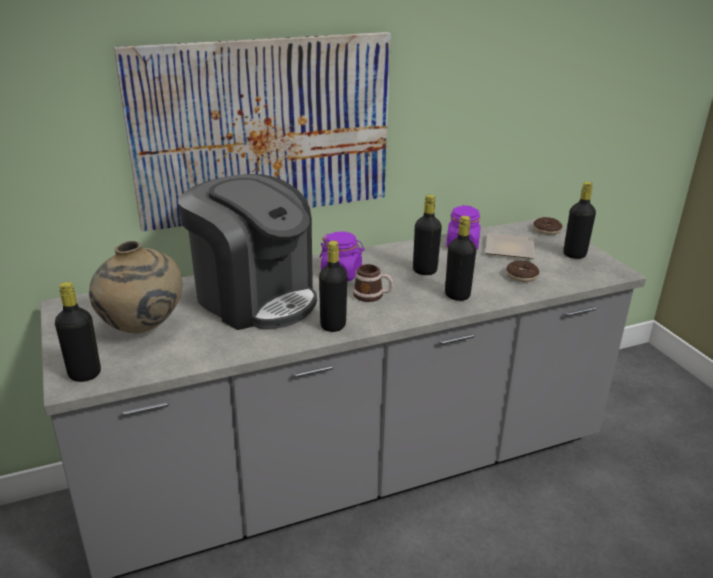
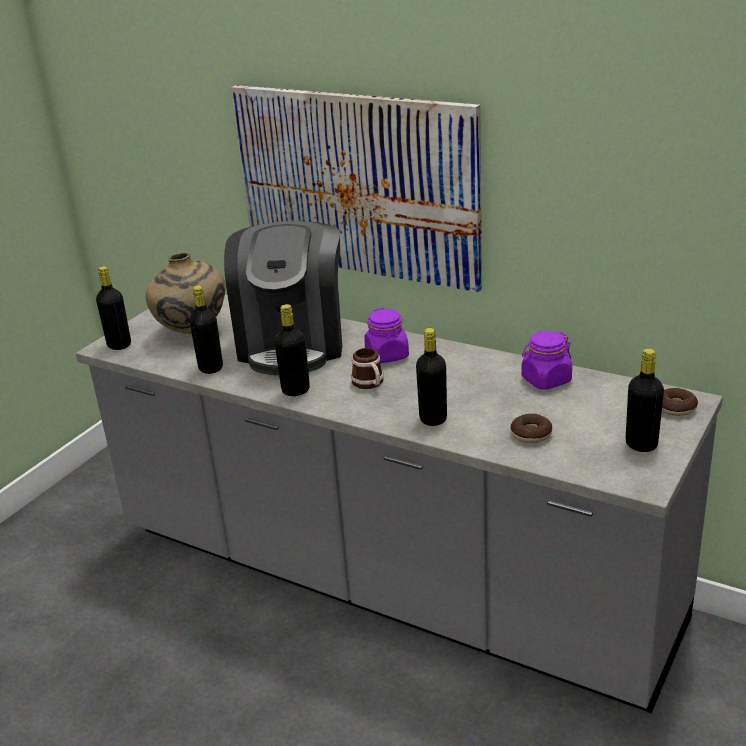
camera: 55 degrees right, 0 degrees up
(424, 271) = (456, 385): black bottle -> black bottle (211, 368)
(507, 249) = (580, 405): plate -> none

